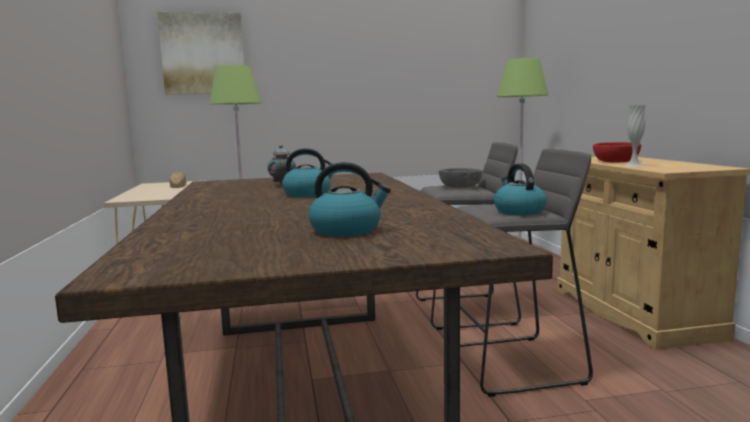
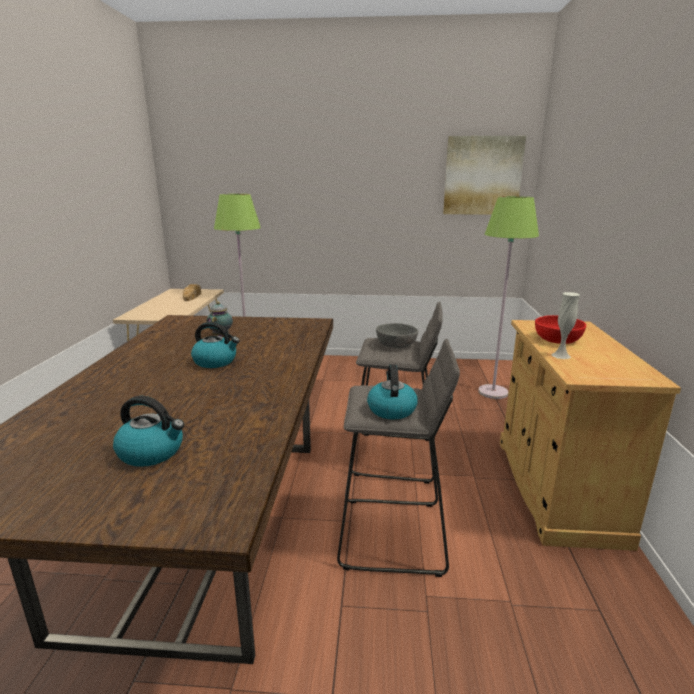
camera: 15 degrees right, 10 degrees up
(203, 53) = (220, 175): picture -> picture (482, 176)

